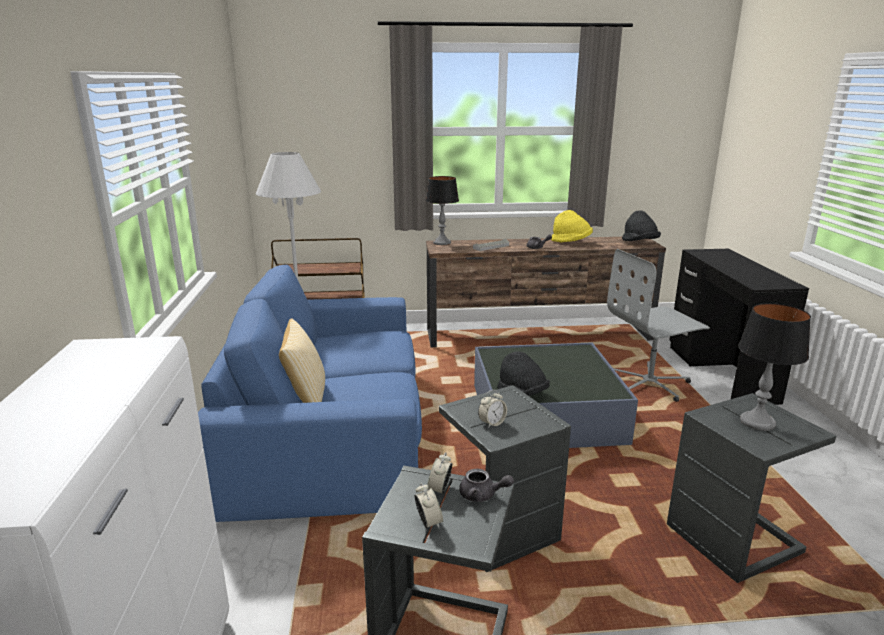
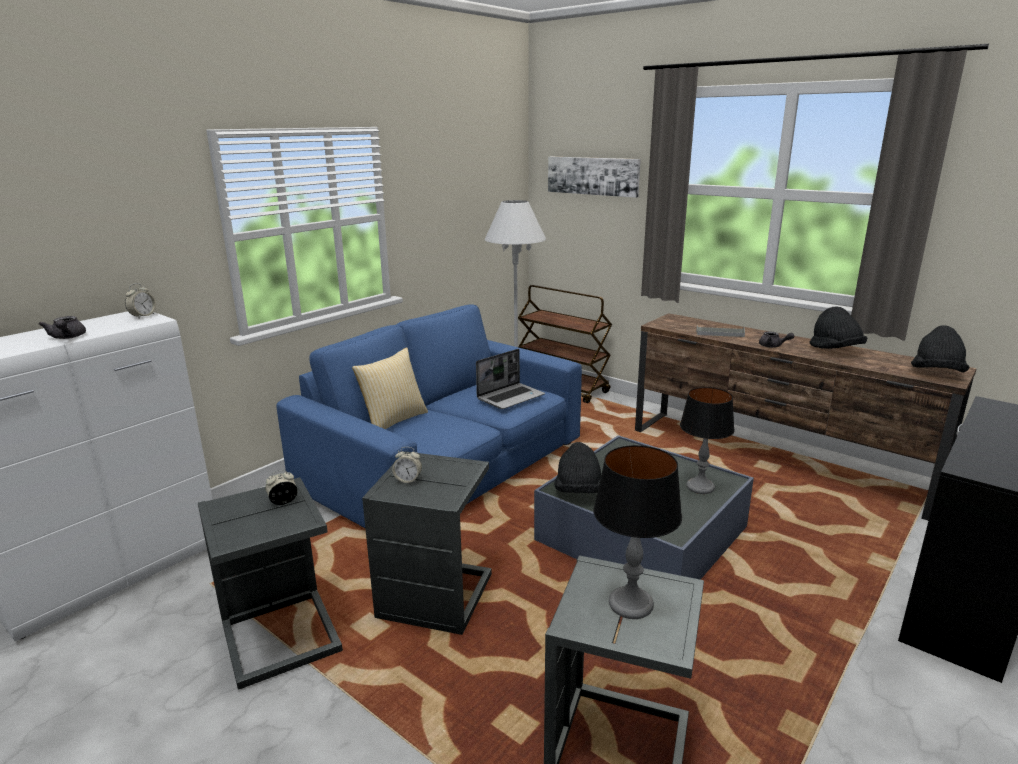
camera: 45 degrees right, 0 degrees up
(324, 124) = (593, 176): none -> picture
(378, 342) = (511, 397): none -> laptop
(428, 523) = (236, 516): alarm clock -> alarm clock (143, 316)
(442, 243) = (678, 318): table lamp -> table lamp (700, 487)
(482, 495) = (294, 519): grey teapot -> grey teapot (67, 337)
(571, 242) = (835, 350): yellow hat -> black hat
(650, 383) = (825, 563): grey office chair -> none

